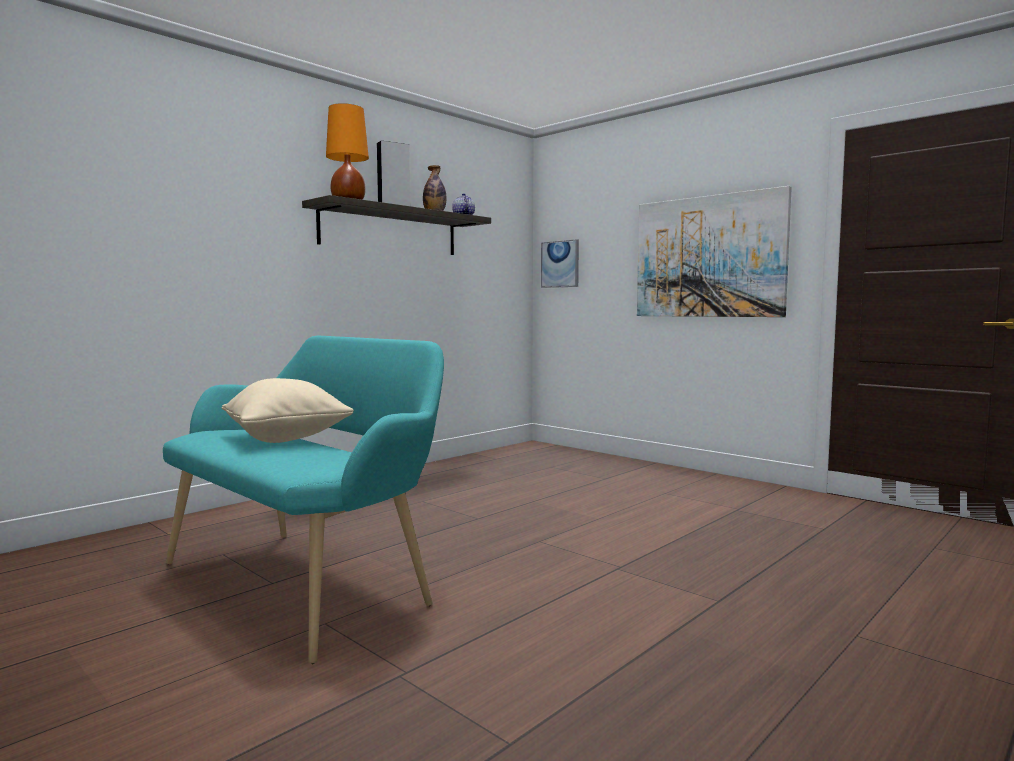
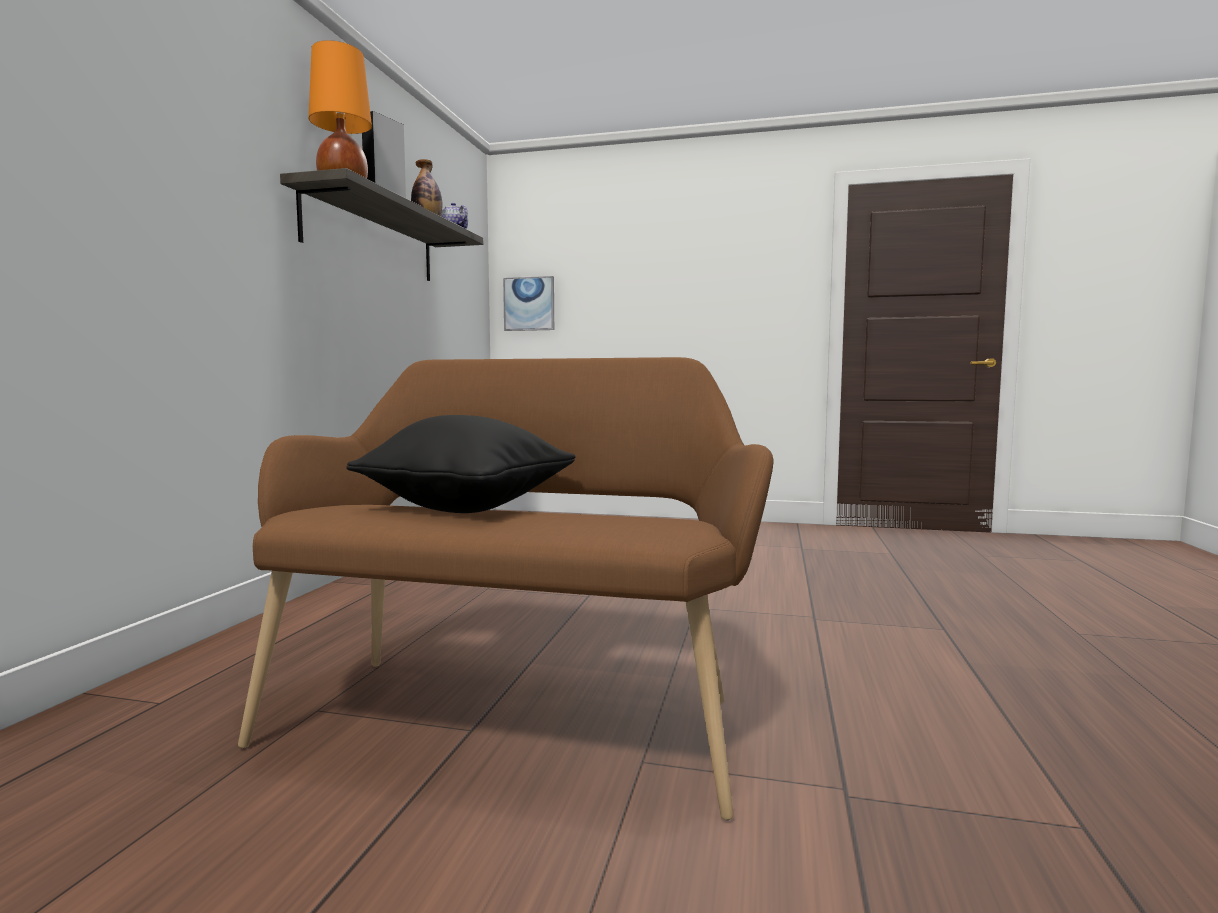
camera: 30 degrees left, 0 degrees up
(287, 439) = (467, 508): beige pillow -> black pillow
(305, 581) = (514, 715): turquoise bench -> brown bench
(708, 257) = (712, 300): picture -> none

